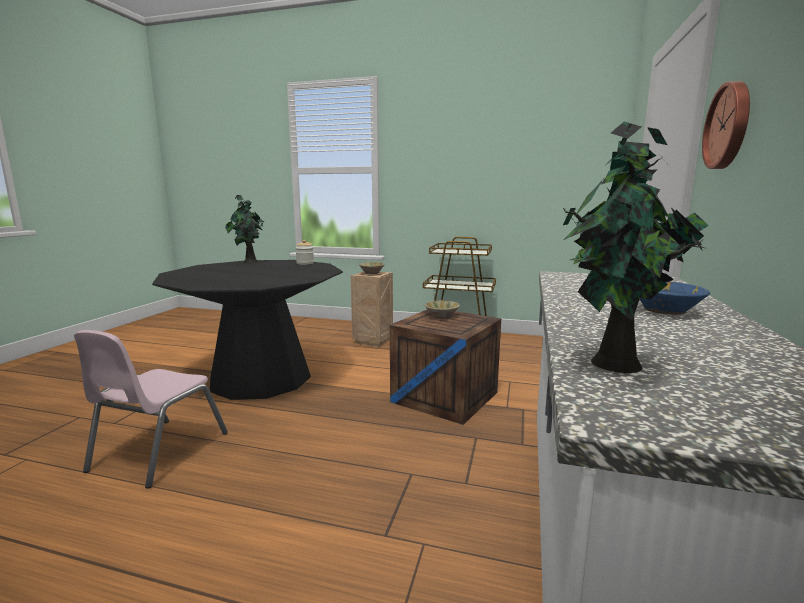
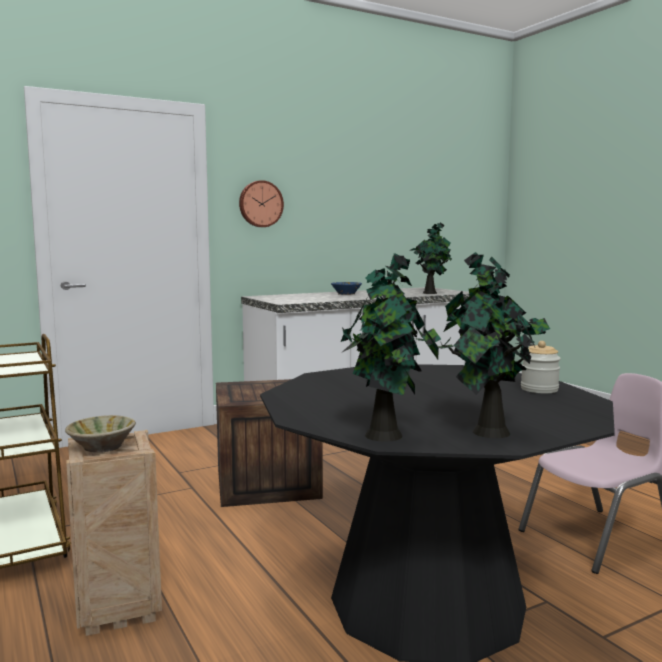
camera: 135 degrees left, 5 degrees down
(213, 266) = (488, 433): none -> potted plant
(305, 263) = (299, 402): jar -> jar (539, 389)
(441, 316) = (251, 395): beige bowl -> none

